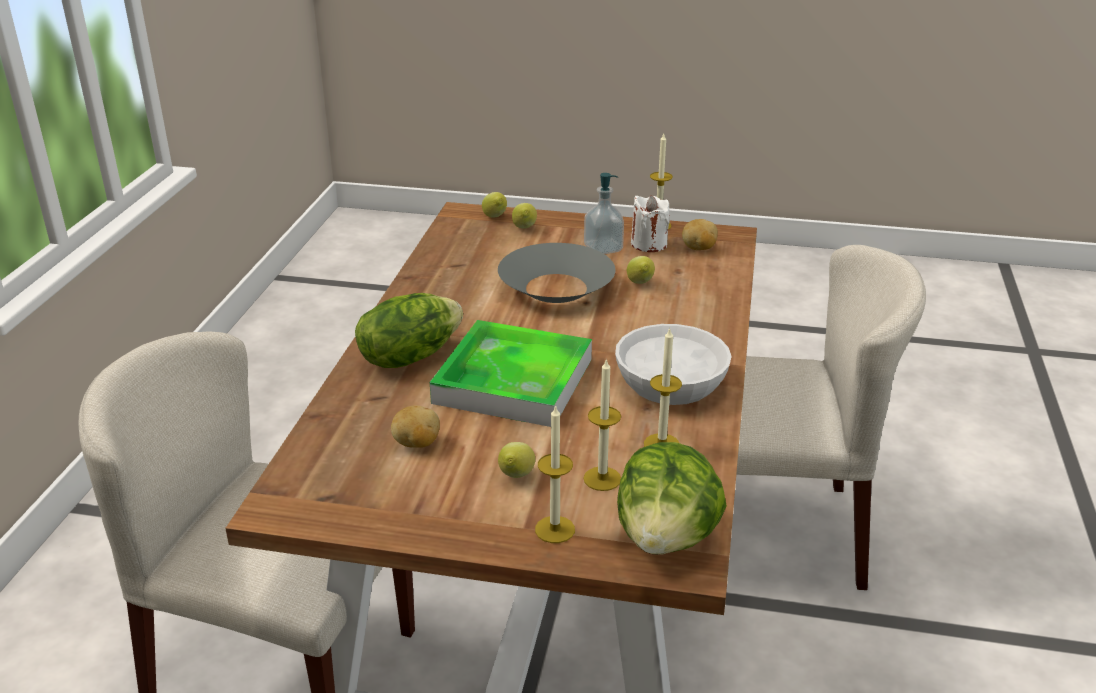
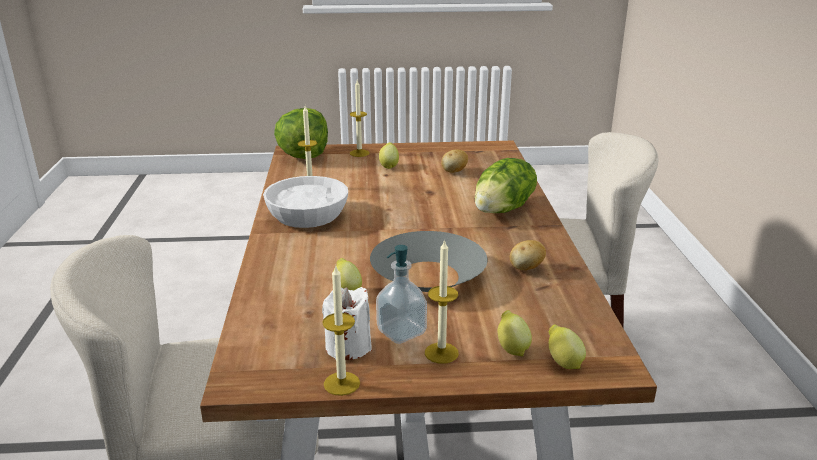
camera: 165 degrees right, 5 degrees down
(513, 381) = (419, 204): tray -> none
(602, 479) = (341, 170): candle -> candle (441, 353)
(698, 248) = (285, 349): potato -> potato (526, 268)

